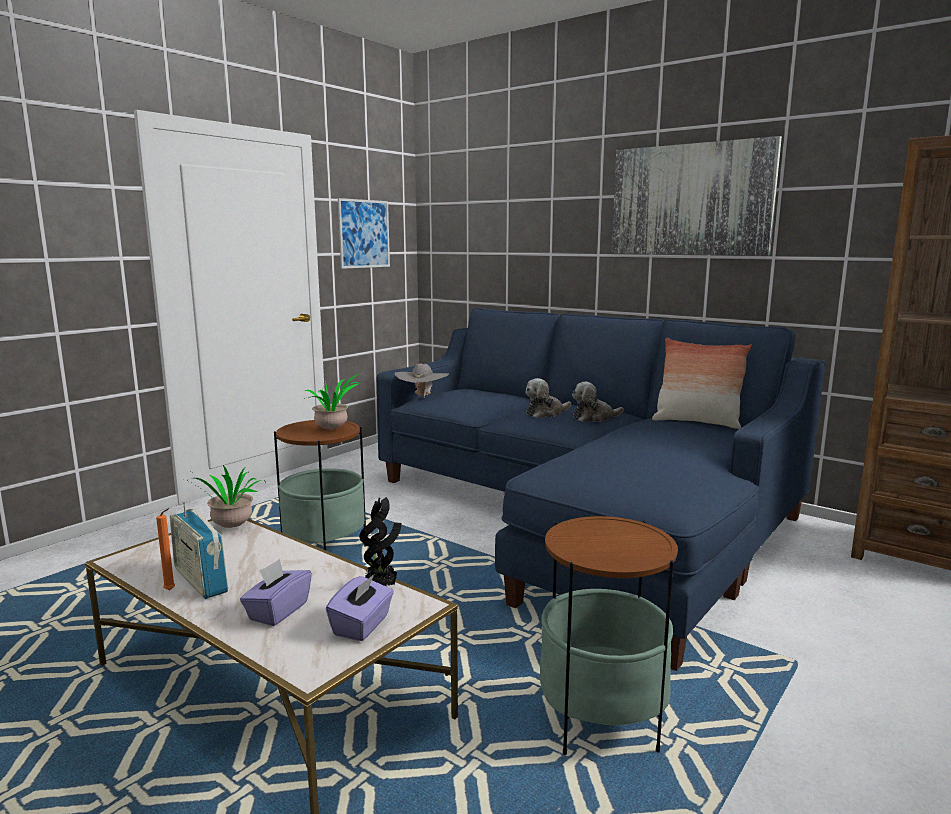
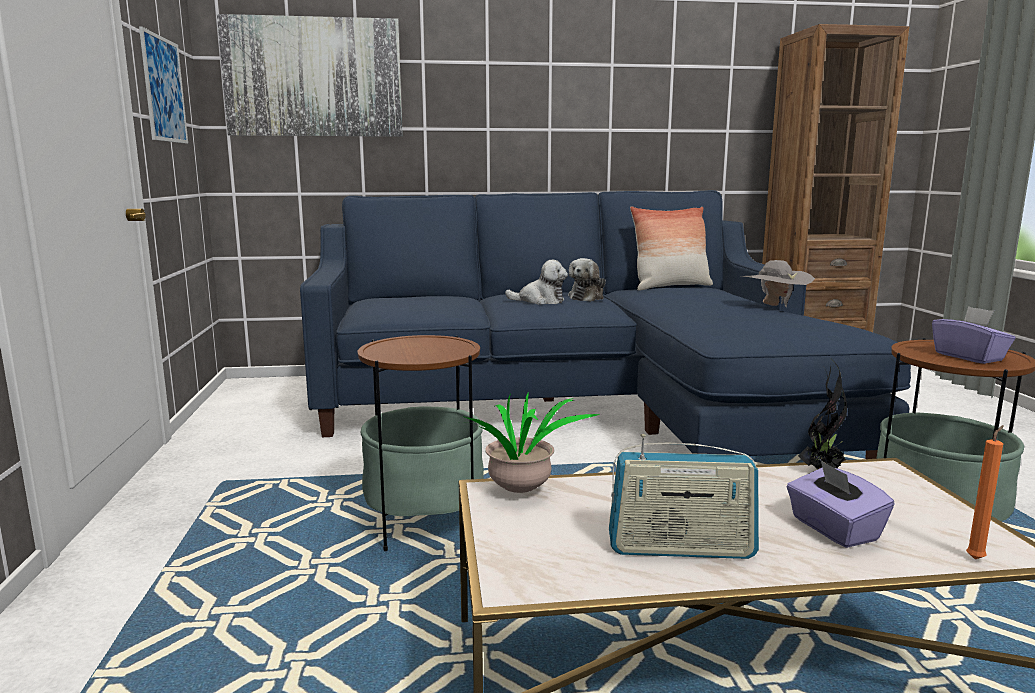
camera: 45 degrees left, 0 degrees up
(171, 590) = (690, 573): orange candle -> orange candle (976, 558)
(333, 430) = (438, 345): potted plant -> none
(362, 625) = (912, 502): purple tissue box -> purple tissue box (969, 357)
(422, 396) = (362, 309): grey hat -> grey hat (773, 306)
(545, 413) = (540, 301): plush toy -> plush toy turned 90 degrees counterclockwise
(690, 200) = (591, 71): picture -> picture (313, 77)

